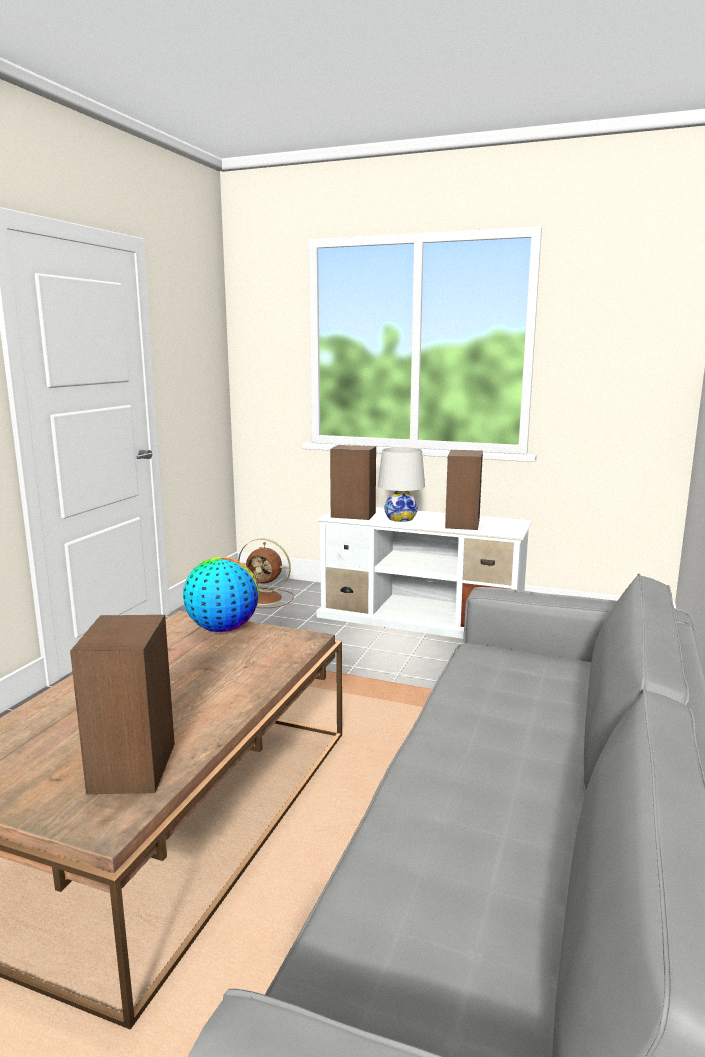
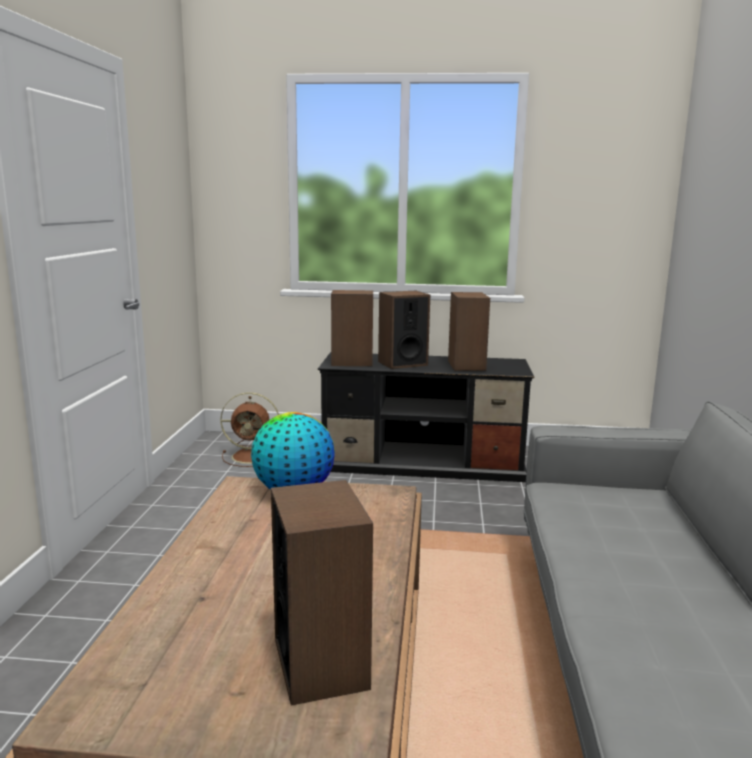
camera: 15 degrees left, 0 degrees up
(400, 518) = (402, 363): white table lamp -> speaker
(422, 618) = (423, 463): white tv stand -> black tv stand

